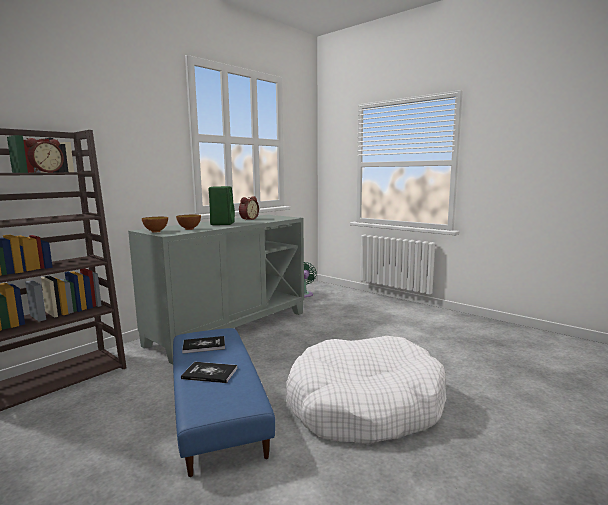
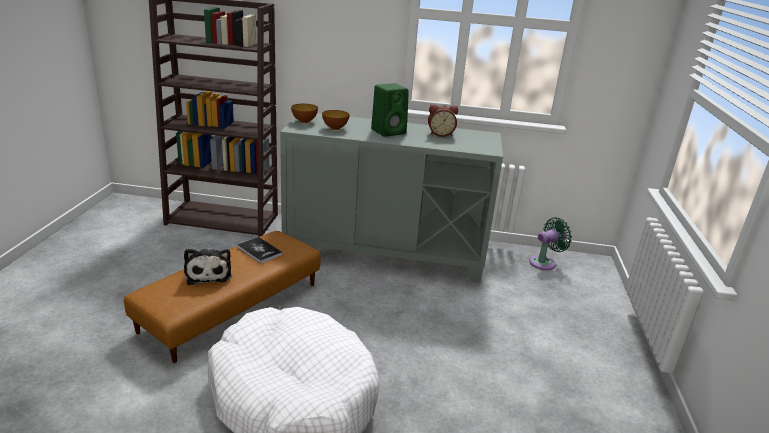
camera: 55 degrees right, 15 degrees up
(45, 172) = (227, 43): alarm clock -> none
(209, 373) = (208, 273): book -> plush toy
(217, 406) = (232, 307): blue ottoman -> brown ottoman

